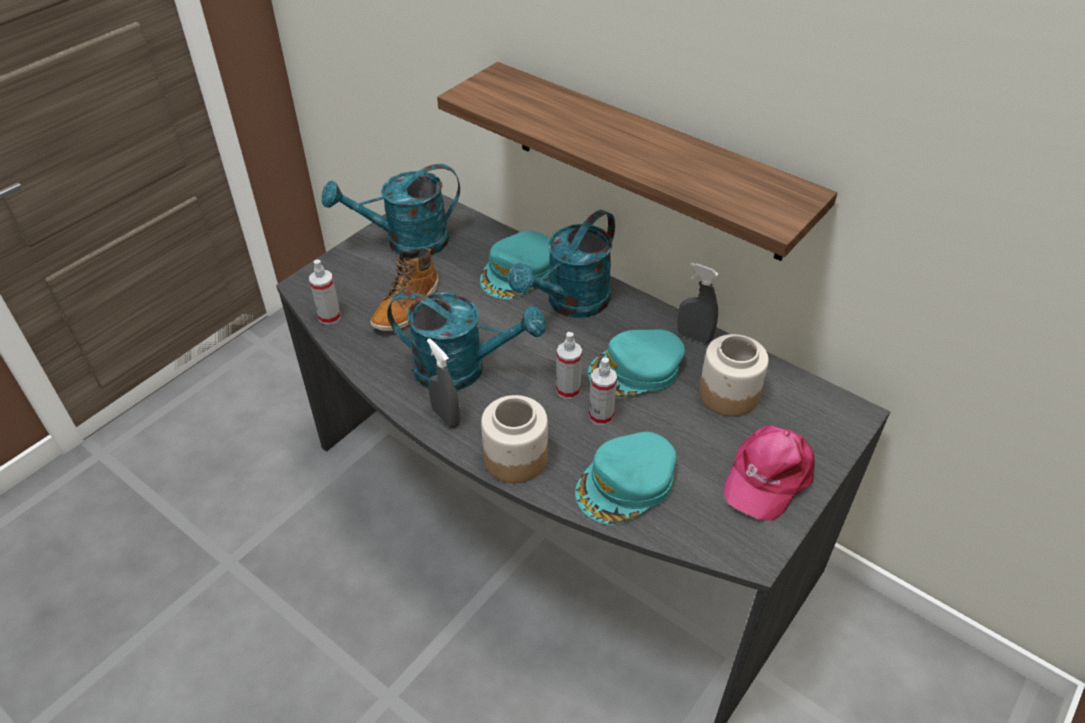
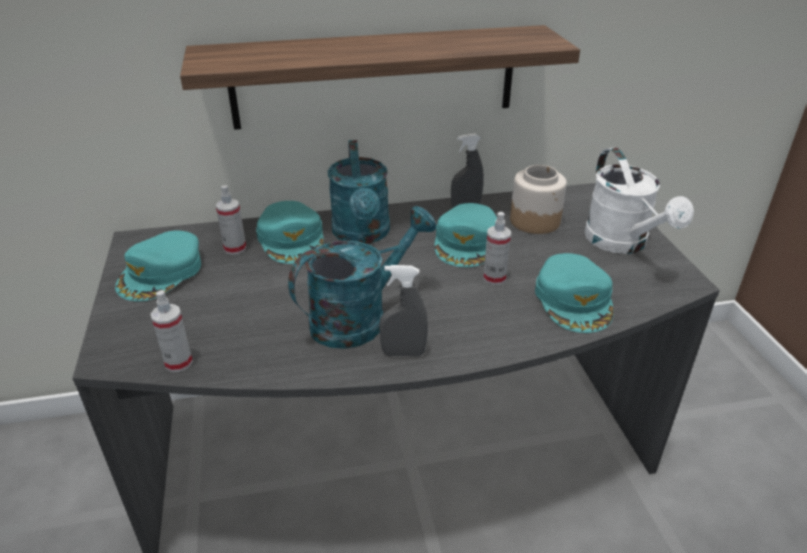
camera: 50 degrees left, 10 degrees down
(406, 242) = (161, 273): turquoise watering can -> turquoise cap
(407, 307) = (241, 310): boot -> none
(515, 459) = (493, 339): jar -> none
(568, 390) = (450, 279): spray bottle -> spray bottle (235, 248)
(767, 476) = (622, 243): pink cap -> white watering can

